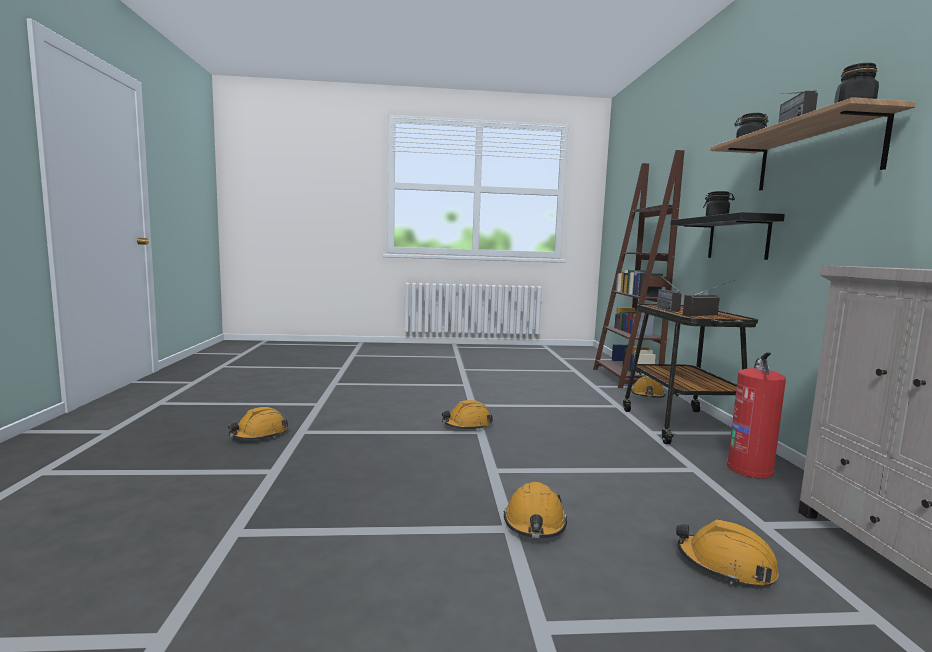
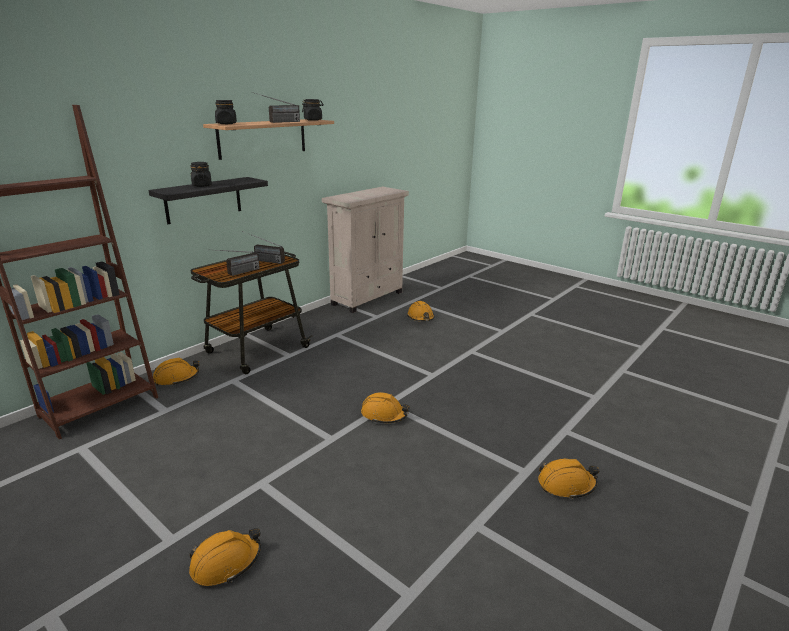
camera: 135 degrees left, 15 degrees up
(535, 523) = (458, 348): orange hard hat -> orange hard hat (226, 562)
(749, 468) = (313, 325): fire extinguisher -> none

